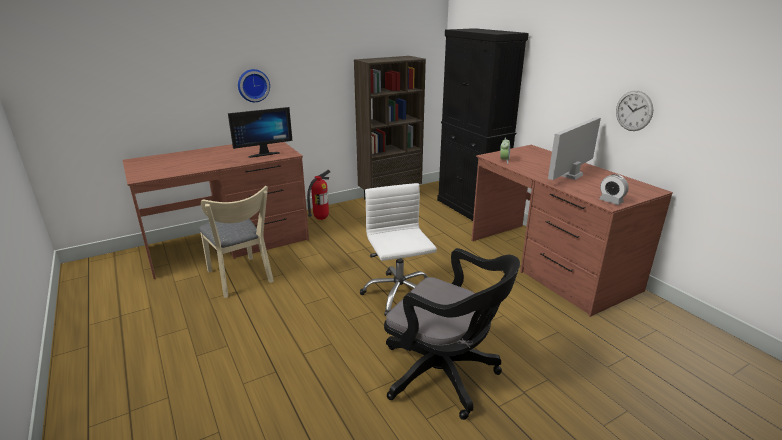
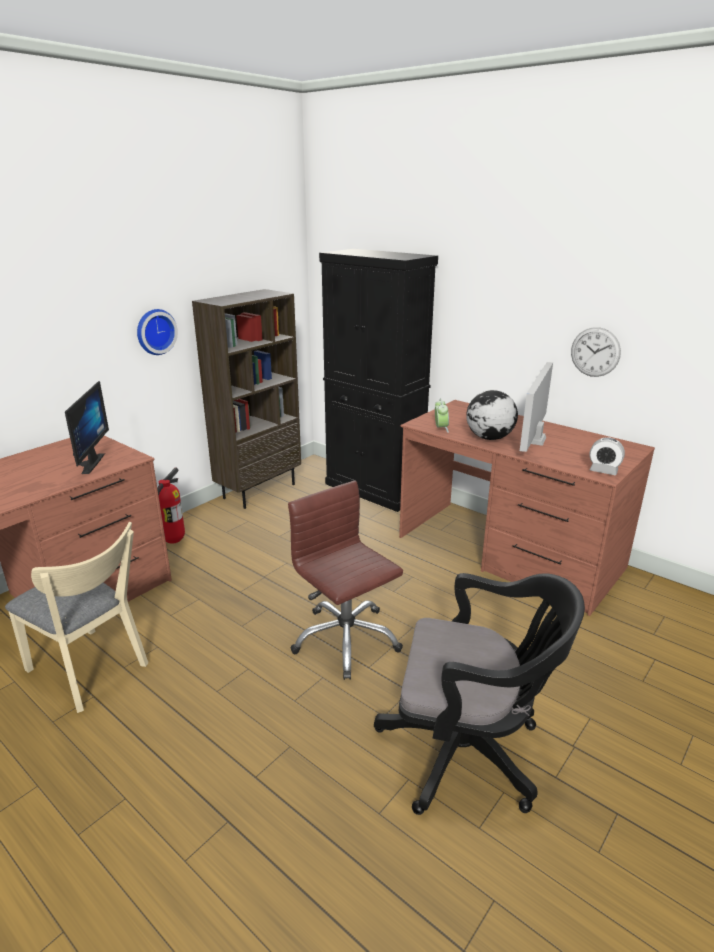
camera: 20 degrees left, 0 degrees up
(253, 85) = (45, 355): wall clock -> wall clock (155, 331)
(263, 153) = (87, 463): monitor -> monitor turned 45 degrees counterclockwise
(399, 294) = (345, 639): white office chair -> brown office chair
(536, 170) = (488, 438): none -> globe

